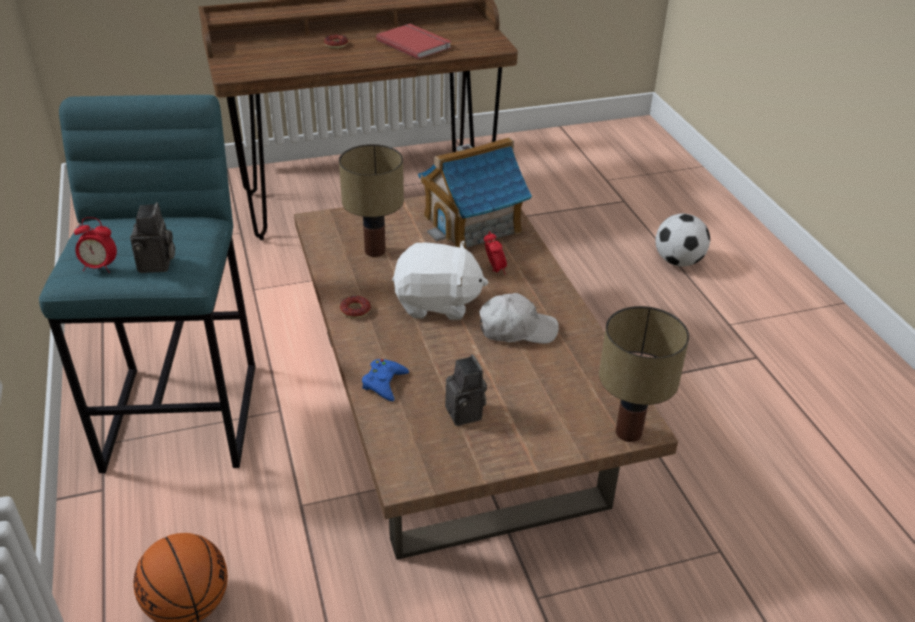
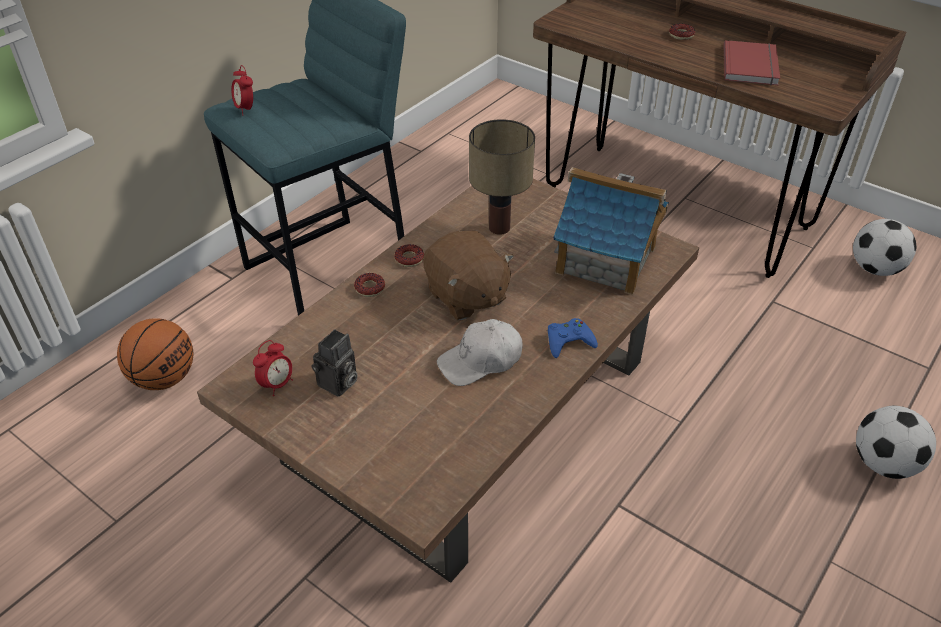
camera: 55 degrees right, 5 degrees up
(157, 265) = (270, 127): camera -> none
(366, 347) = (370, 288): none -> donut
(384, 383) = (335, 320): blue game controller -> blue game controller (569, 341)
(437, 303) = (466, 297): white plush toy -> brown plush toy
(494, 270) = (552, 306): alarm clock -> alarm clock (277, 384)
(517, 329) = (481, 361): white cap -> white cap turned 105 degrees clockwise
(525, 166) = (875, 269): none -> football
(627, 433) = (402, 503): table lamp -> none

